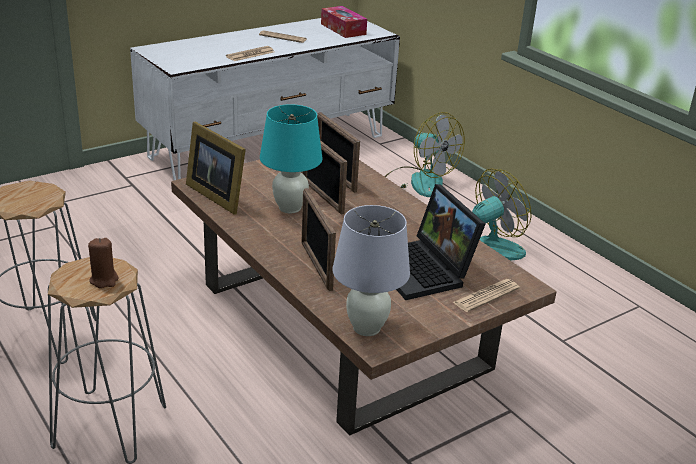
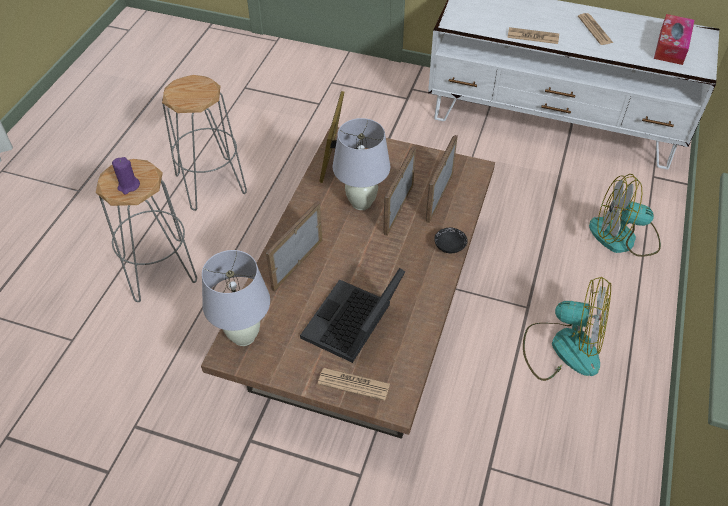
camera: 55 degrees right, 20 degrees up
(104, 280) = (128, 186): brown candle -> purple candle
(290, 208) = (361, 203): turquoise table lamp -> white table lamp
(394, 195) = (449, 246): none -> black bowl
(419, 181) = (623, 237): fan -> fan turned 90 degrees clockwise

